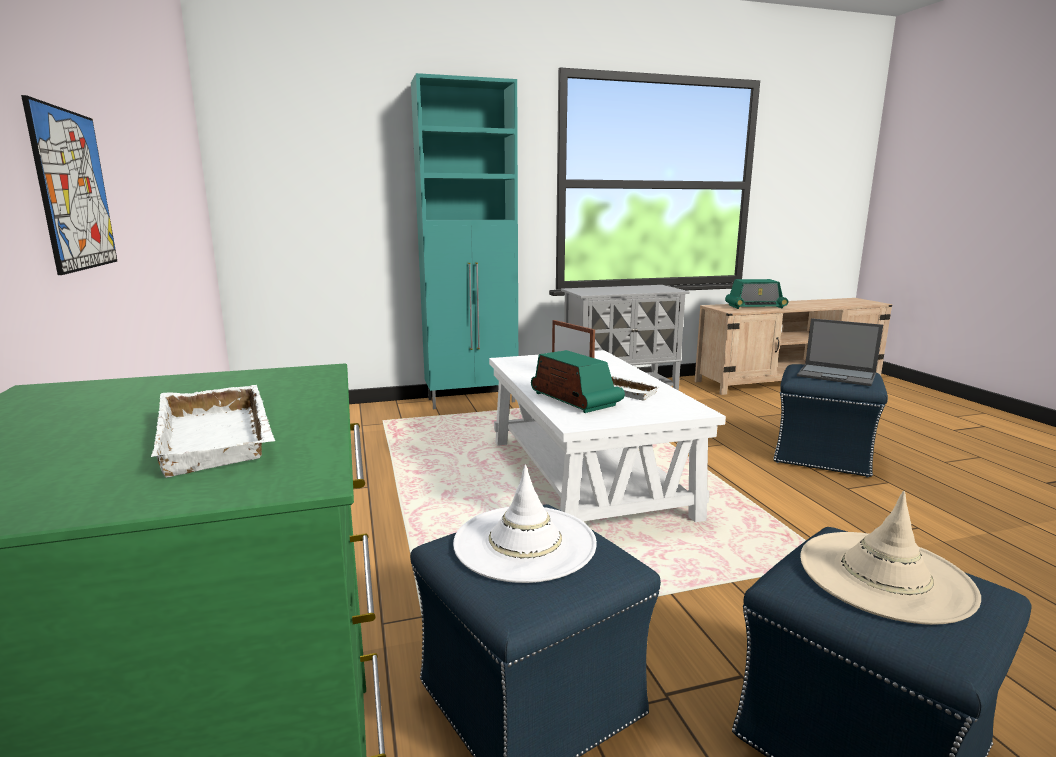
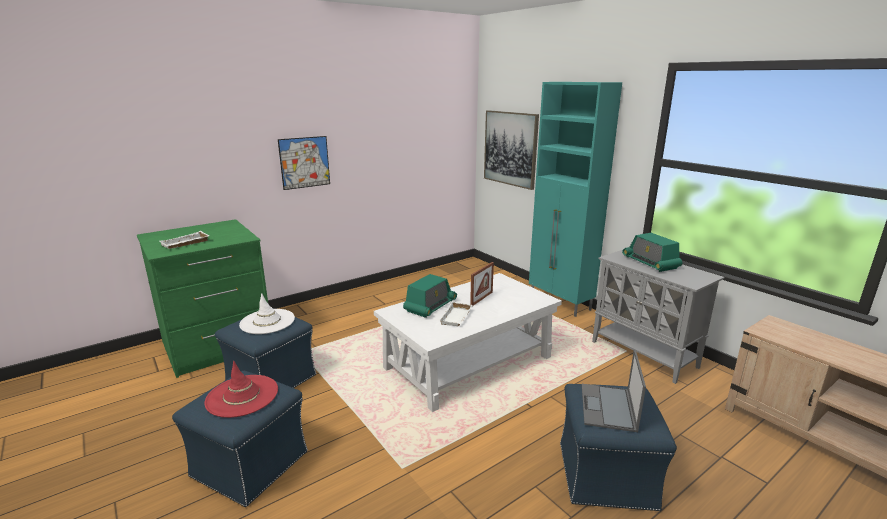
camera: 70 degrees right, 5 degrees up
(308, 194) = (510, 148): none -> picture
(755, 307) = (817, 344): radio -> radio (650, 262)
(884, 576) = (242, 396): beige hat -> red hat

